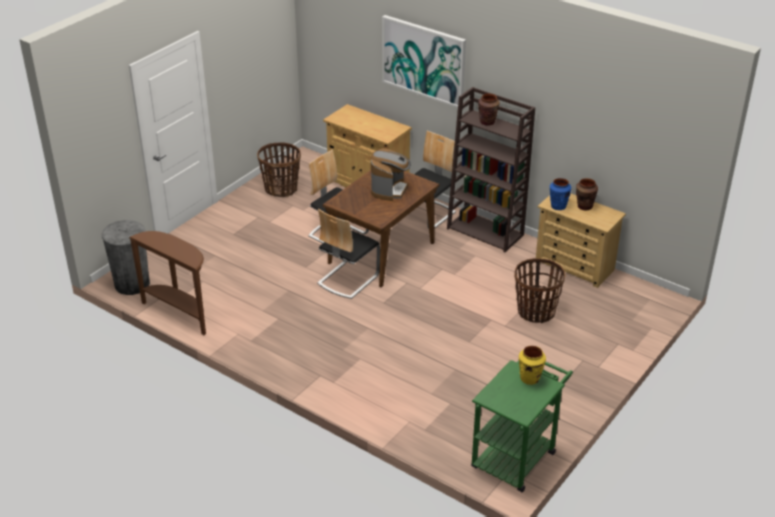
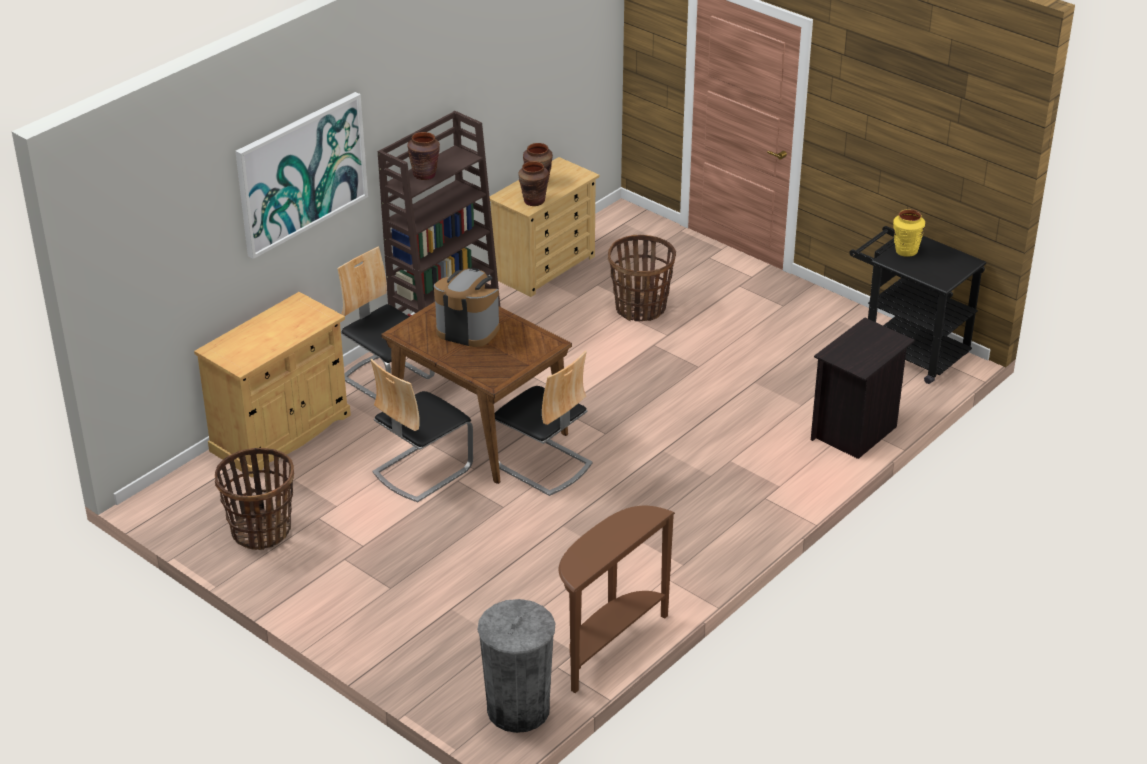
camera: 85 degrees left, 0 degrees up
(401, 422) = (855, 432): none -> black nightstand
(517, 455) = (907, 350): green cart -> black cart
(558, 206) = (534, 201): blue vase -> brown vase

